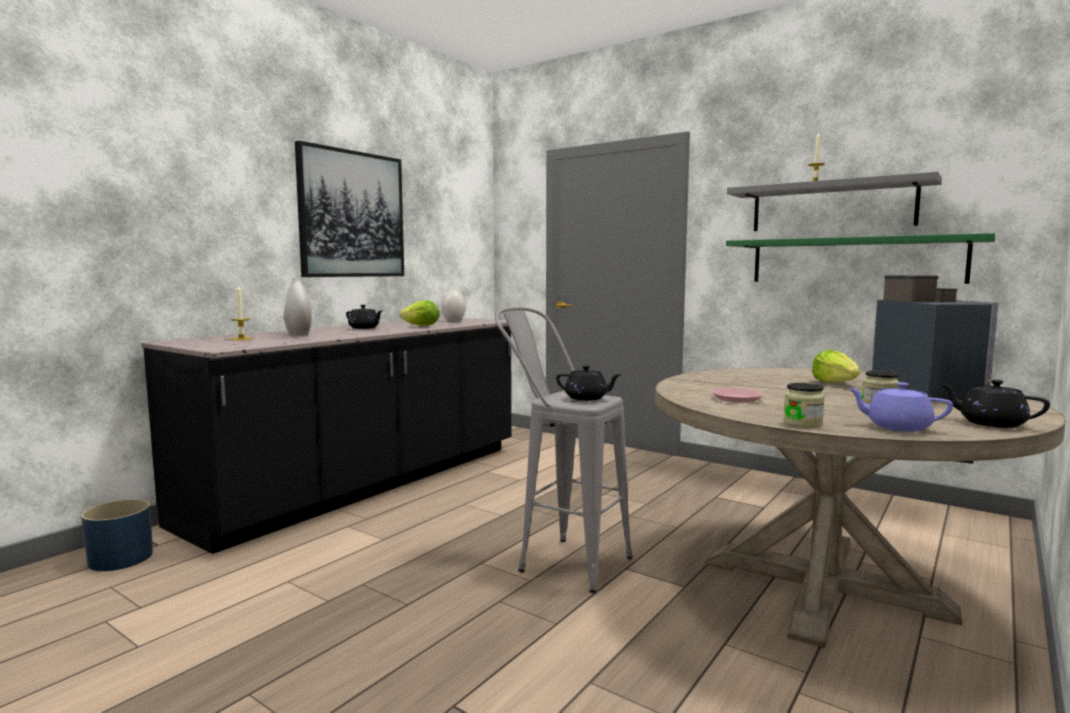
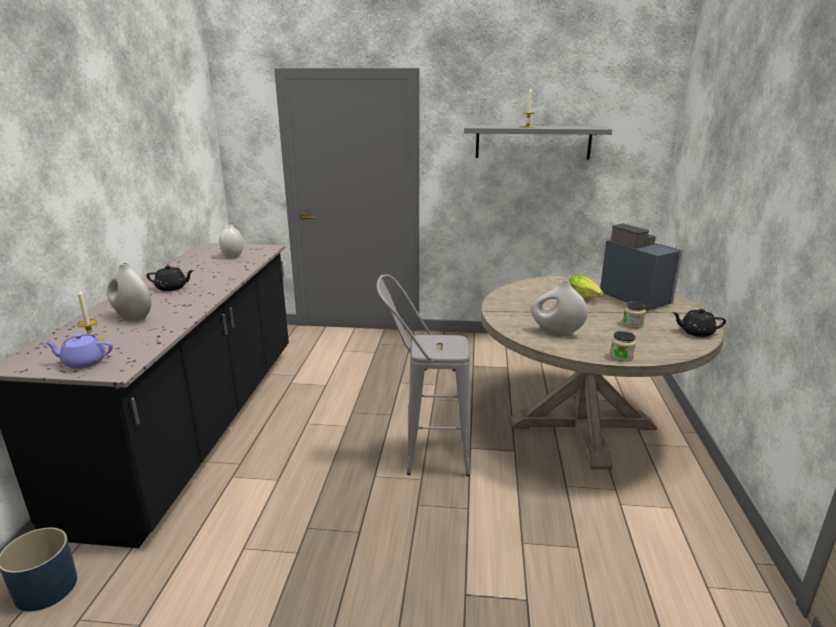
camera: 30 degrees left, 15 degrees up
(352, 214) = (118, 165): picture -> none
(421, 326) = (221, 273): lettuce -> none
(587, 398) = (445, 343): black teapot -> none
(736, 399) = (556, 333): pink plate -> white vase
(853, 261) = (547, 183): green shelf -> none
(897, 427) = (664, 348): purple teapot -> purple teapot (83, 362)

